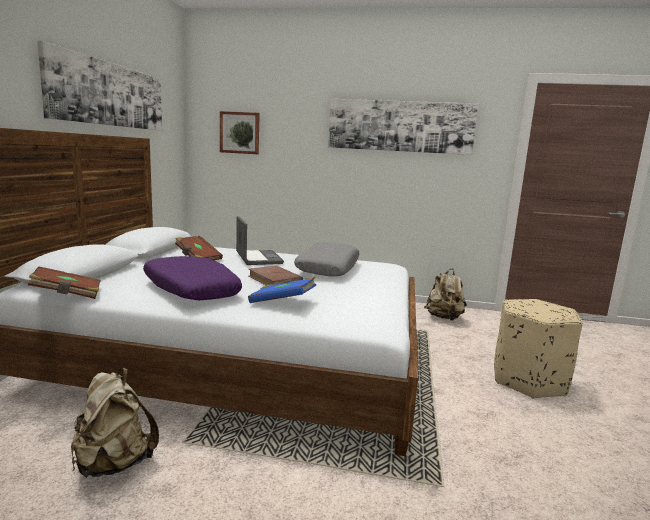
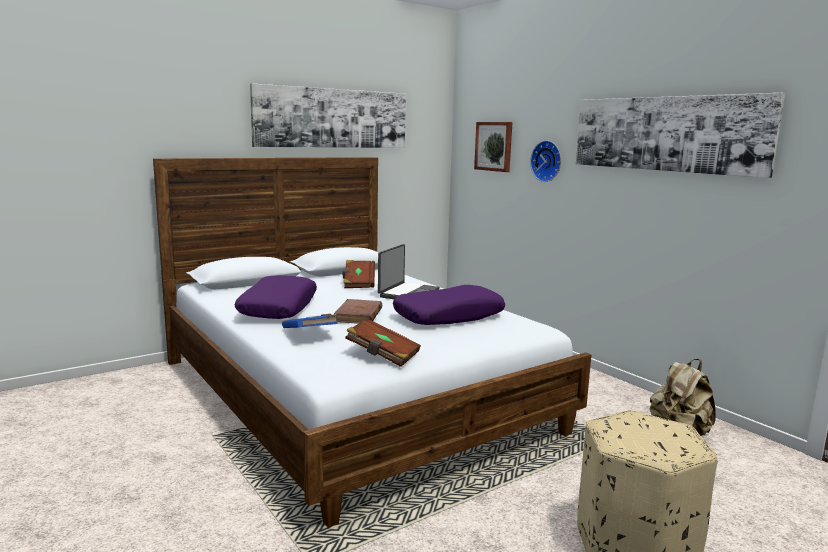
camera: 45 degrees right, 0 degrees up
(67, 295) = (202, 294): brown book -> brown book (382, 355)
(114, 463) = (162, 430): beige backpack -> none
(298, 145) = (547, 161): none -> wall clock
(327, 268) = (448, 316): grey pillow -> purple pillow

